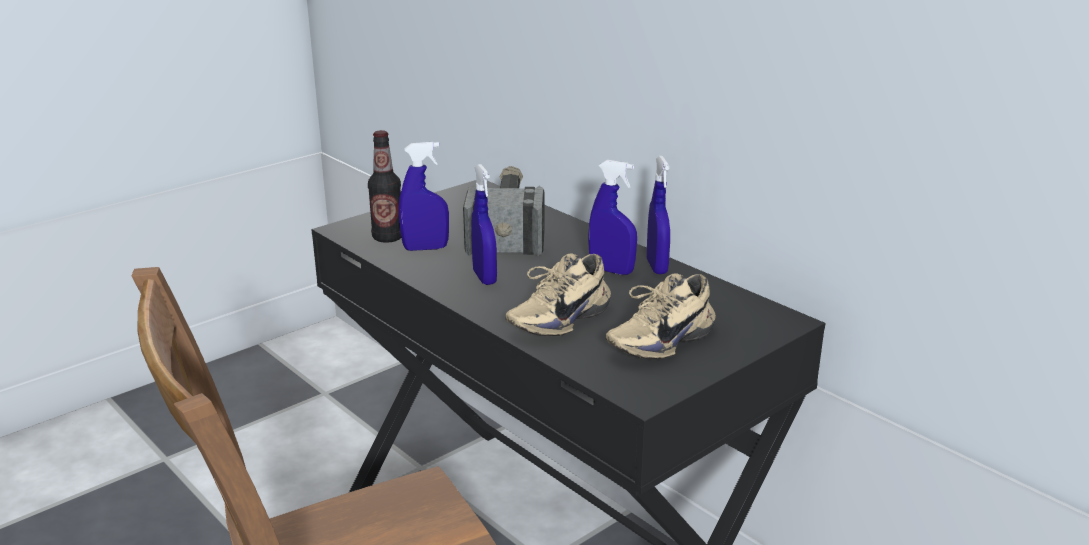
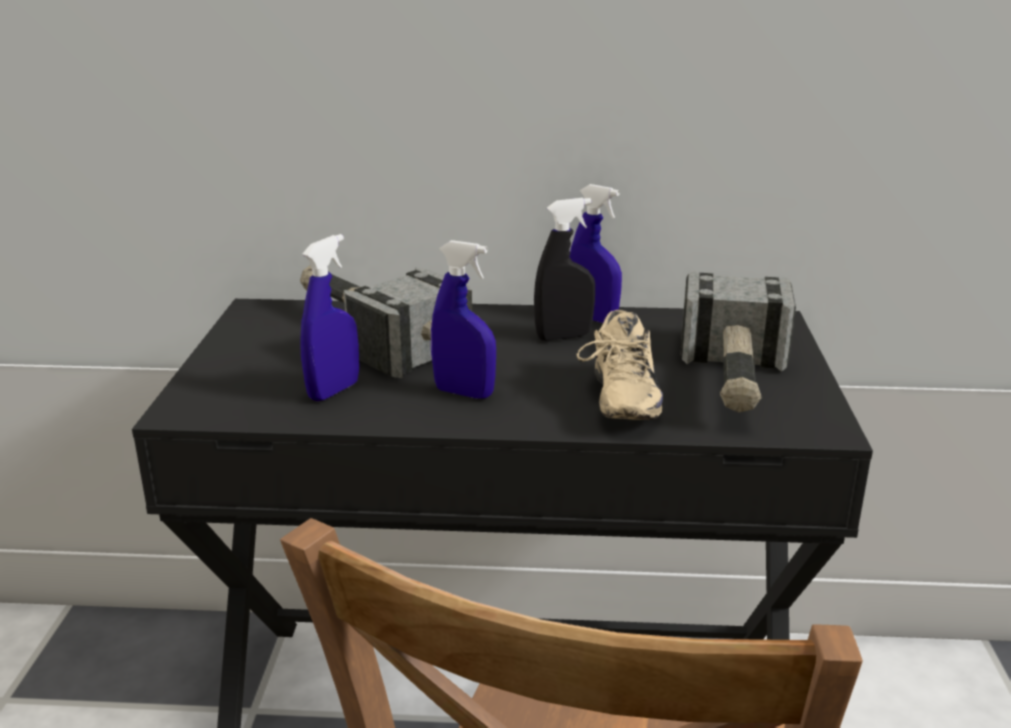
camera: 45 degrees left, 0 degrees up
(388, 238) = (262, 398): bottle -> none
(611, 270) = (563, 336): blue spray bottle -> black spray bottle
(658, 341) = (734, 379): beige shoe -> hammer

